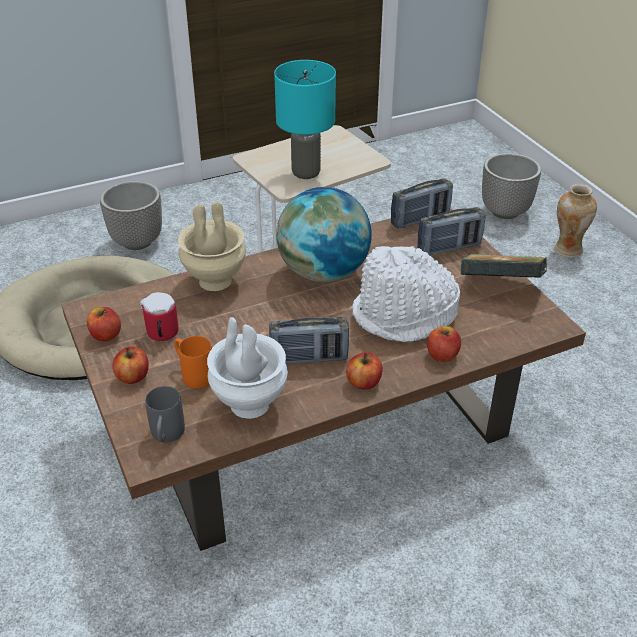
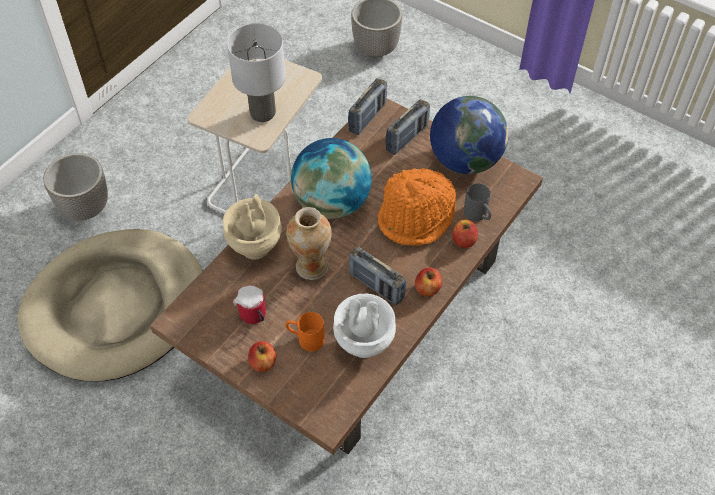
camera: 30 degrees left, 15 degrees up
(106, 335) = (211, 337): apple -> none
(166, 436) = (327, 398): grey mug -> grey mug (478, 216)
(307, 173) = (264, 113): turquoise table lamp -> white table lamp
(309, 358) = (376, 286): radio -> radio turned 75 degrees clockwise
(405, 316) = (417, 217): white hat -> orange hat
(500, 286) = (465, 160): book -> globe
(567, 250) = (444, 71): vase -> vase (311, 266)

